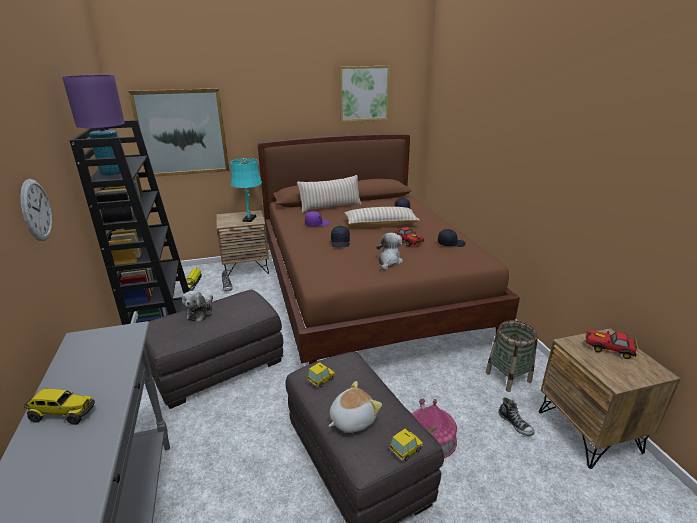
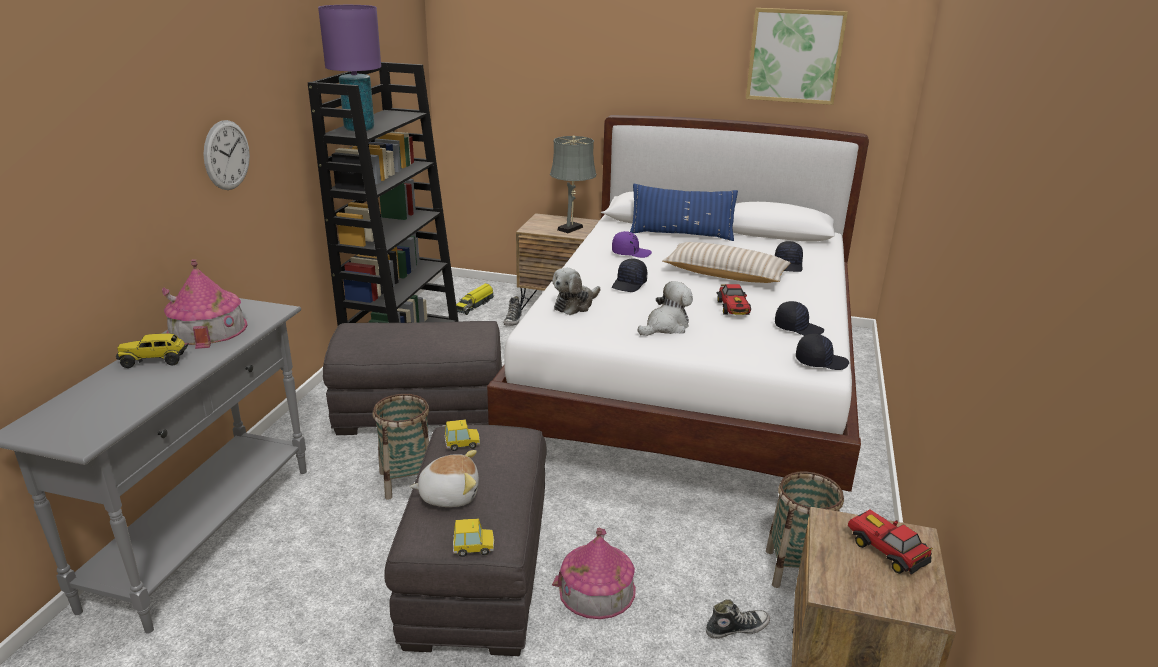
camera: 30 degrees right, 0 degrees up
(62, 414) = (155, 360): toy truck -> toy truck turned 135 degrees clockwise
(84, 366) = (207, 329): none -> toy house
(182, 133) = (507, 88): picture -> none
(200, 312) = (410, 329): plush toy -> plush toy (575, 305)
(250, 218) = (572, 228): turquoise table lamp -> grey table lamp
(252, 420) = (407, 481): none -> basket
(330, 207) = (681, 234): beige pillow -> blue pillow
(366, 295) = (692, 387): brown bed -> white bed
(483, 258) = (820, 361): none -> black cap
(515, 424) = (736, 628): shoe -> shoe turned 105 degrees counterclockwise

